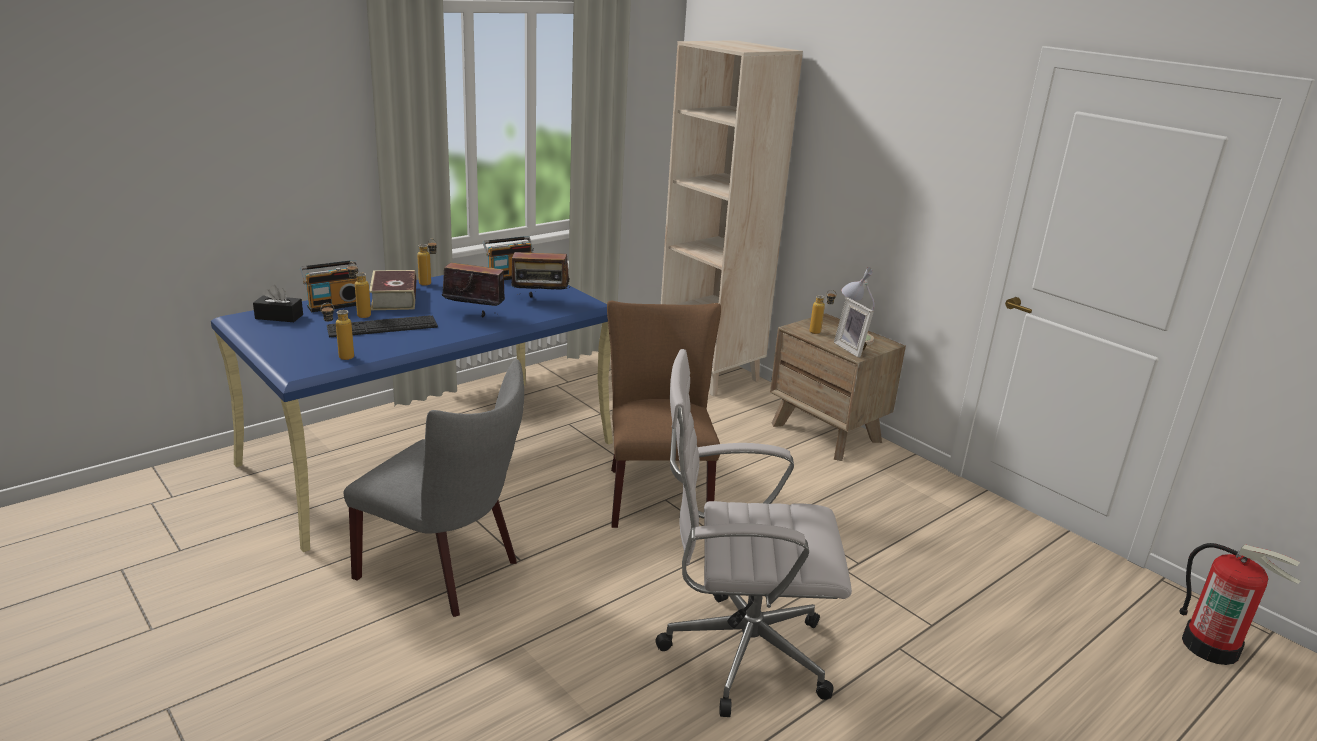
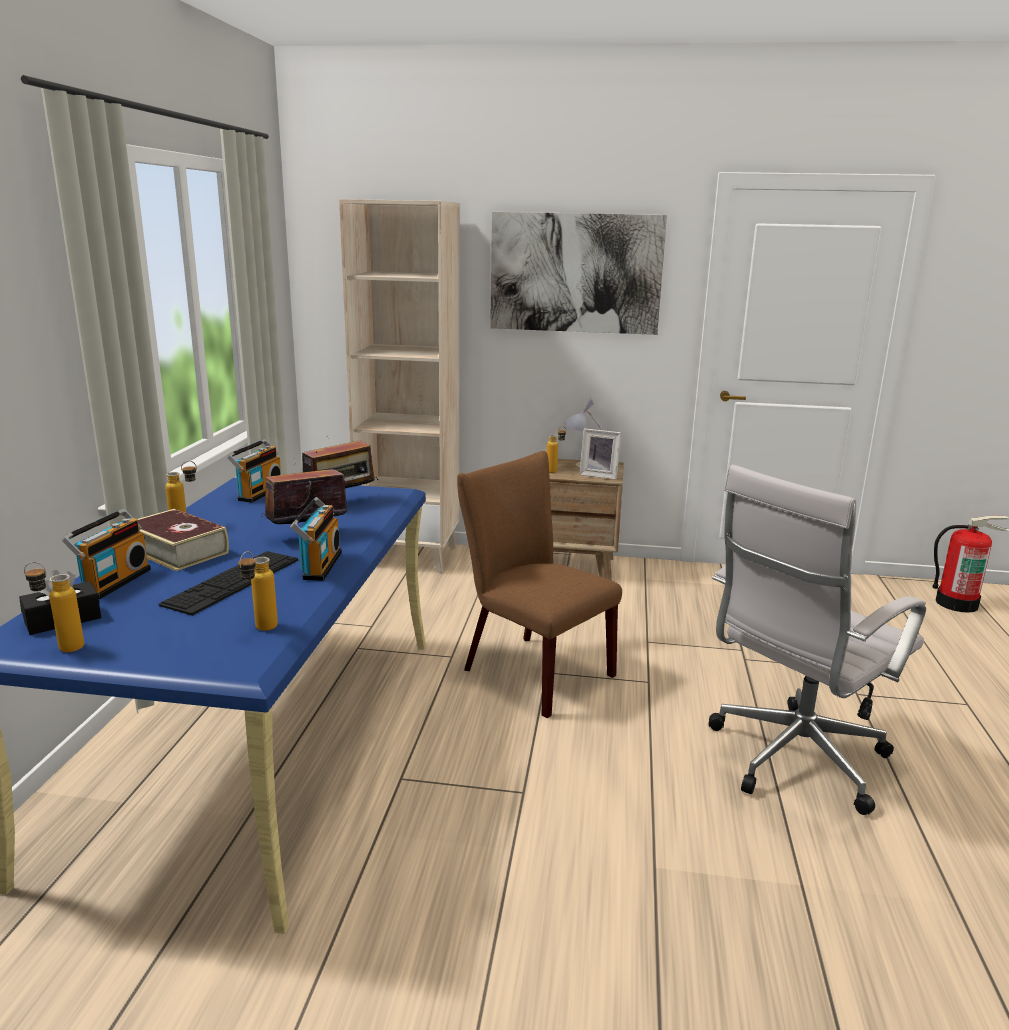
camera: 40 degrees left, 5 degrees down
(360, 314) = (174, 579): bottle -> bottle (61, 648)
(440, 334) = (319, 565): none -> radio
(447, 571) = (476, 846): grey chair -> none
(890, 136) = (575, 273): none -> picture

